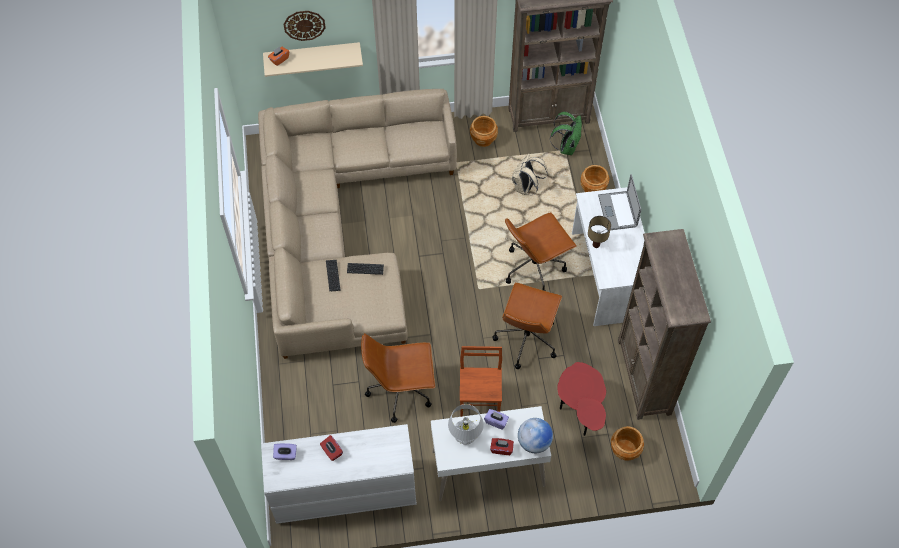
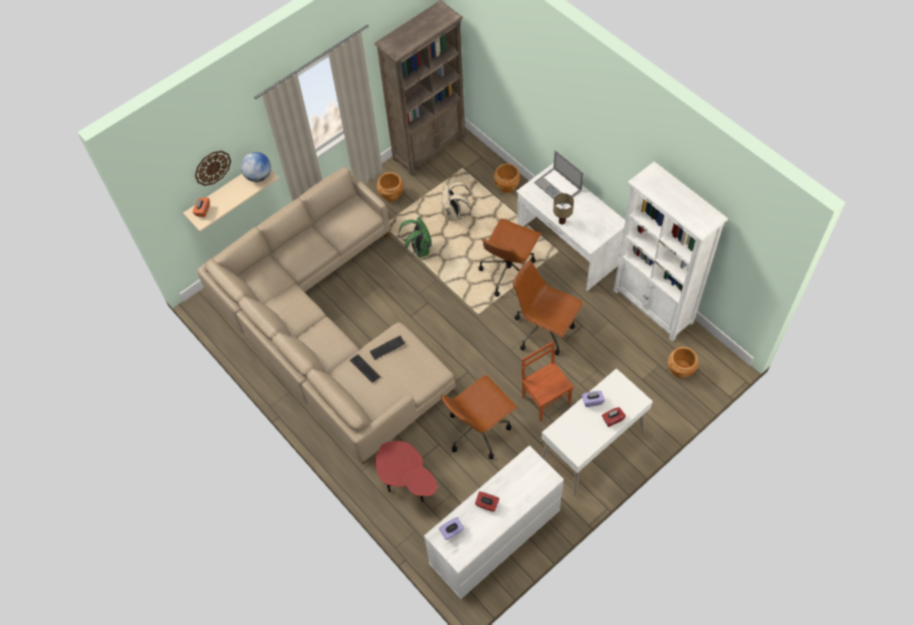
camera: 30 degrees left, 0 degrees up
(465, 436) = (578, 427): white table lamp -> none
(526, 339) = (544, 330): brown office chair -> brown office chair turned 135 degrees clockwise
(534, 442) = (632, 399): globe -> globe (258, 176)
(566, 147) = (462, 165): green backpack -> green backpack (419, 249)
(579, 413) = (627, 362): red side table -> red side table (407, 485)
(644, 377) = (653, 307): brown bookcase -> white bookcase

